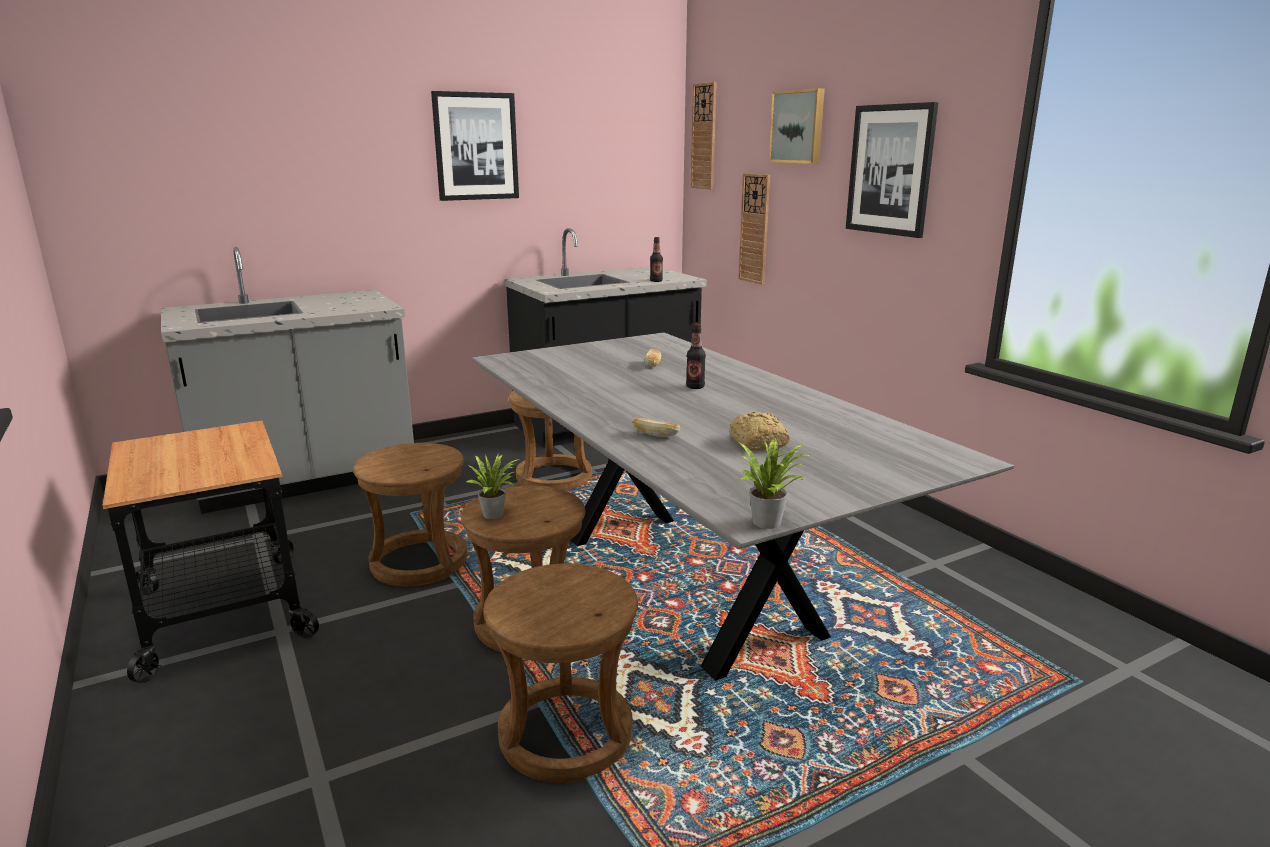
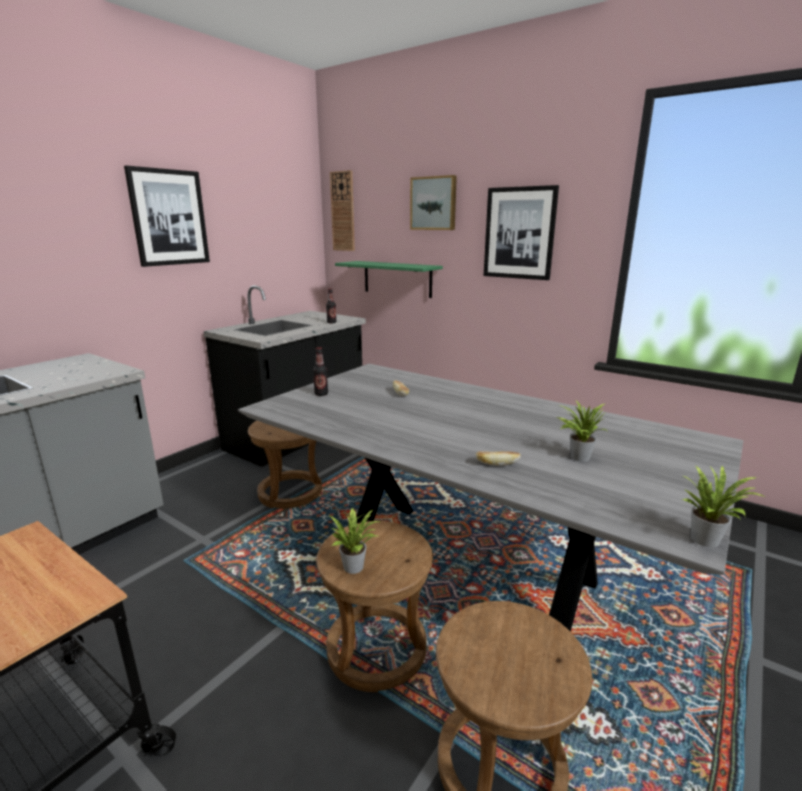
camera: 25 degrees left, 0 degrees up
(418, 562) = (227, 613): brown stool -> none
(695, 387) = (459, 410): bottle -> bottle (321, 394)
(755, 229) = (397, 279): wall clock -> green shelf
(757, 443) = (577, 456): bread -> potted plant

